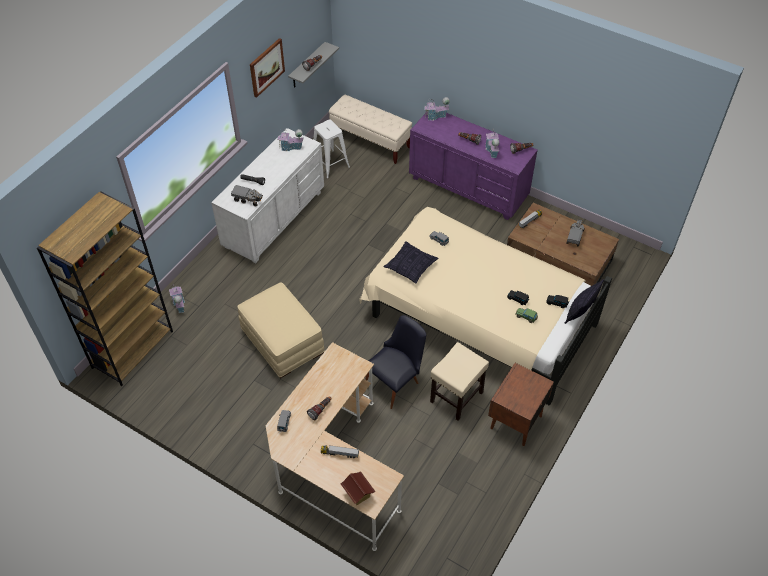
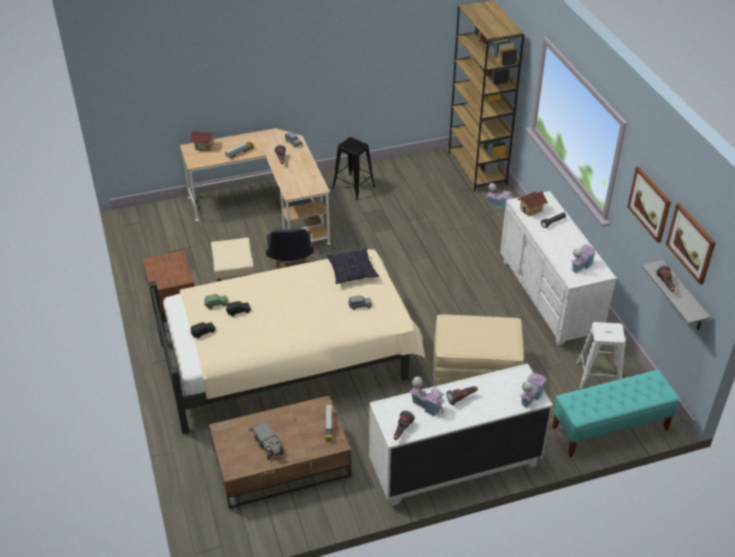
camera: 130 degrees right, 10 degrees down
(239, 423) = (353, 187): none -> black stool
(248, 199) = (531, 210): toy truck -> toy house
(282, 341) = (401, 237): beige ottoman -> beige ottoman (476, 368)
(300, 32) = (691, 243): none -> picture
(370, 142) = (609, 429): beige bench -> turquoise bench
(468, 188) = (455, 464): purple dresser -> white dresser
(580, 313) = (176, 343): pillow -> none

